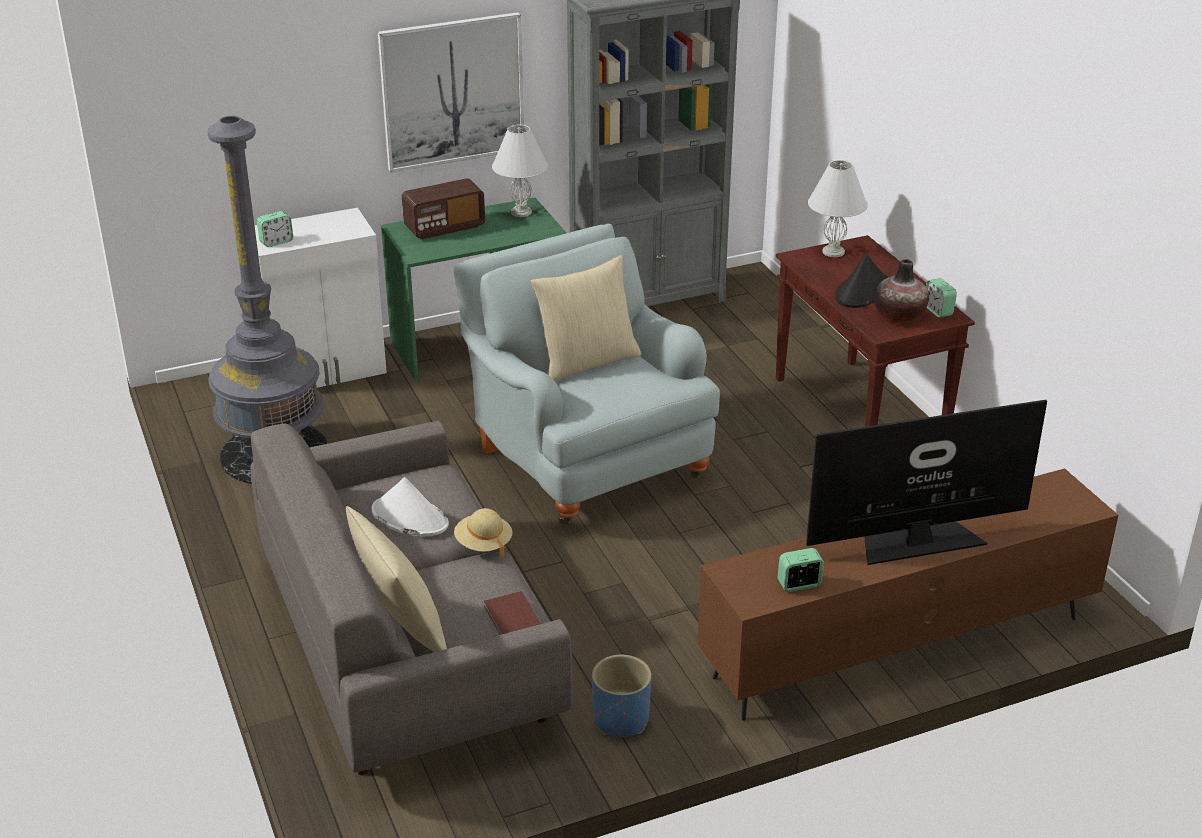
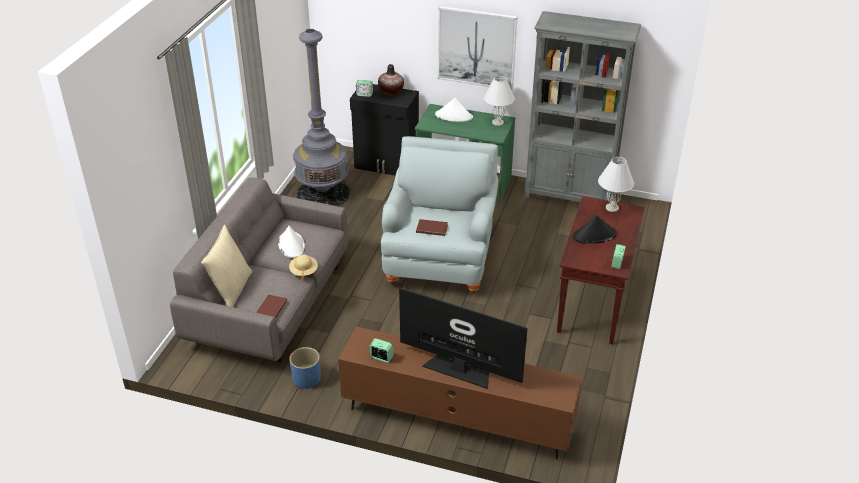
camera: 40 degrees right, 5 degrees up
(325, 370) = (387, 165): white cabinet -> black cabinet
(444, 227) = (454, 116): radio -> white hat
(587, 362) = (441, 210): beige pillow -> none
(611, 389) = (431, 228): none -> brown book
(899, 316) = (592, 257): vase -> vase (391, 91)

